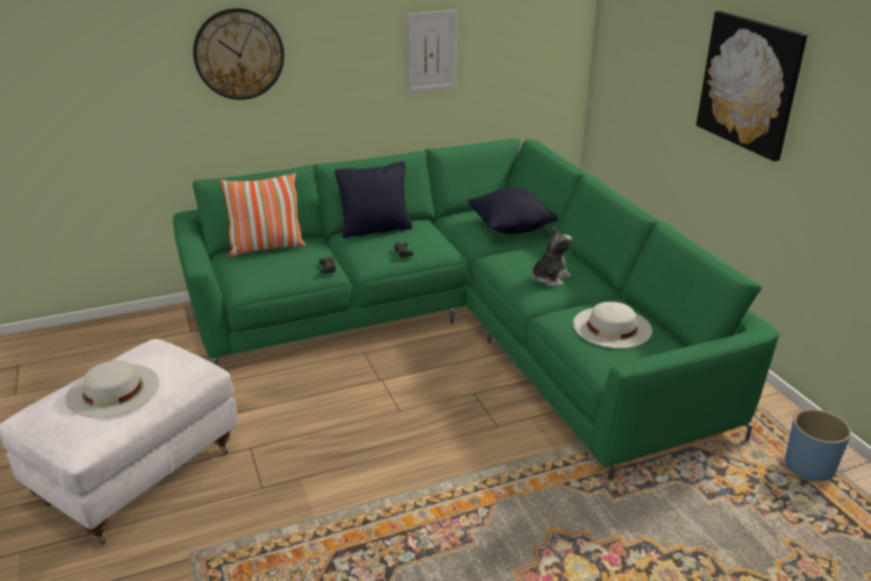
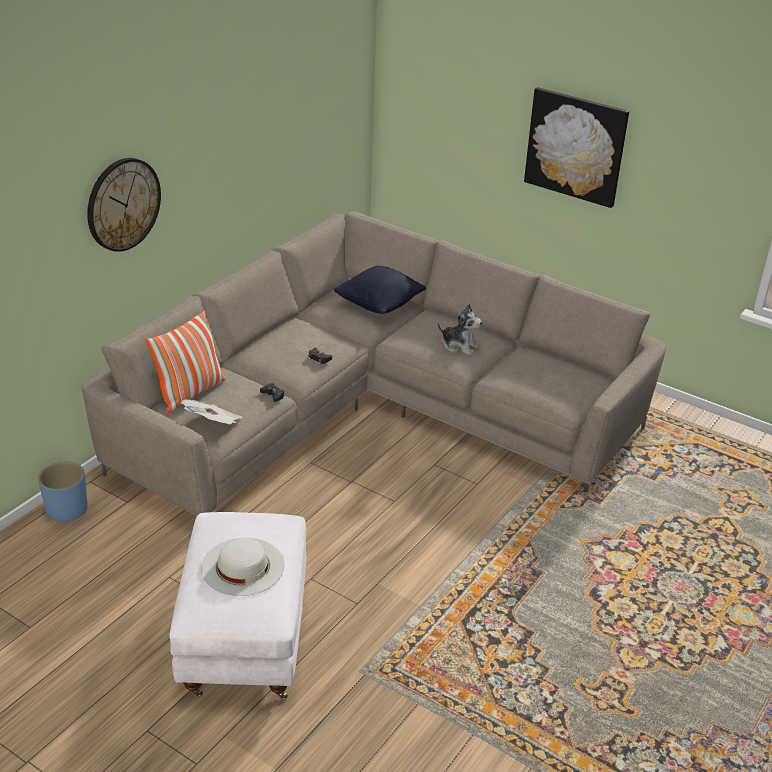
camera: 35 degrees left, 5 degrees up
(250, 275) = (213, 424): none -> newspaper
(375, 230) = (266, 342): black pillow -> none
(431, 52) = (265, 152): picture -> none
(463, 329) = (370, 412): green sofa -> beige sofa
(549, 278) = (459, 346): plush toy -> plush toy turned 105 degrees clockwise
(612, 327) = (543, 373): white hat -> none
(809, 466) = (691, 433): blue planter -> blue planter (67, 510)

